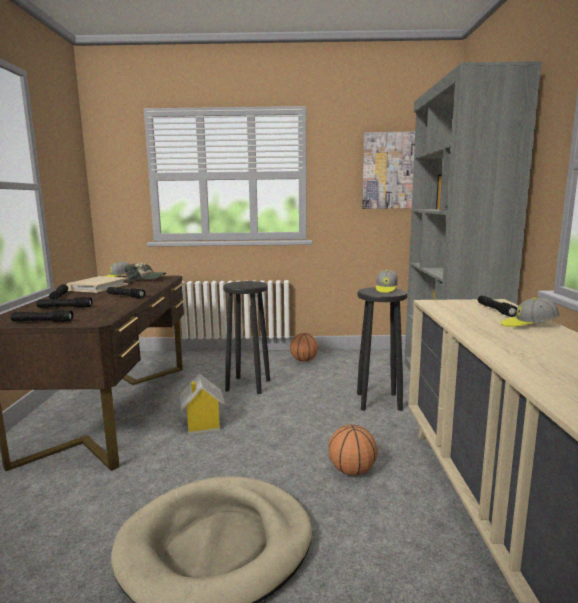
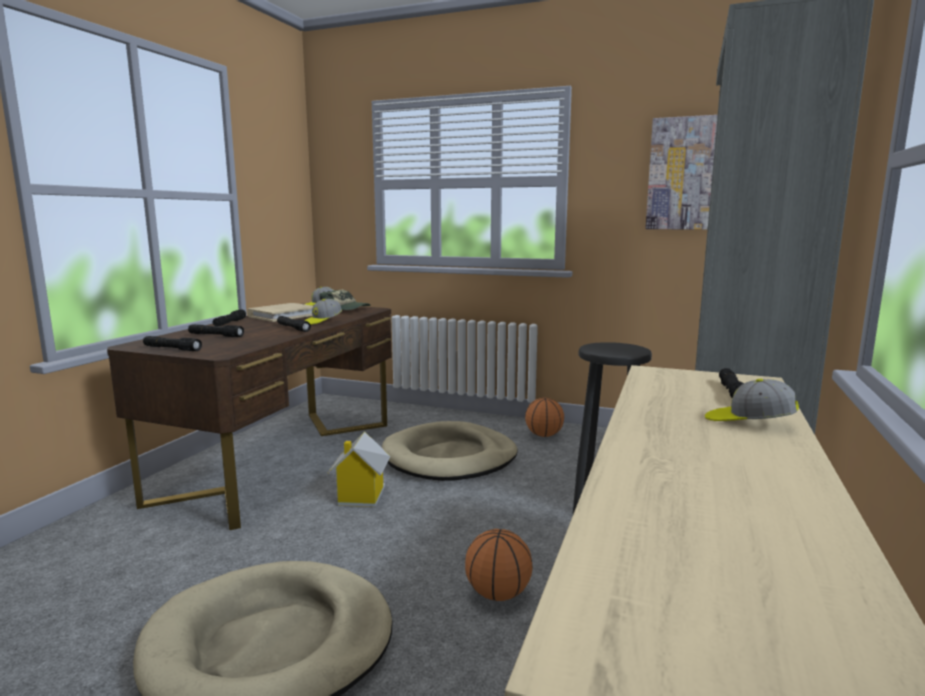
camera: 20 degrees right, 0 degrees up
(249, 385) = (450, 457): black stool -> beige dog bed
(386, 289) = (624, 347): cap -> cap (322, 321)

